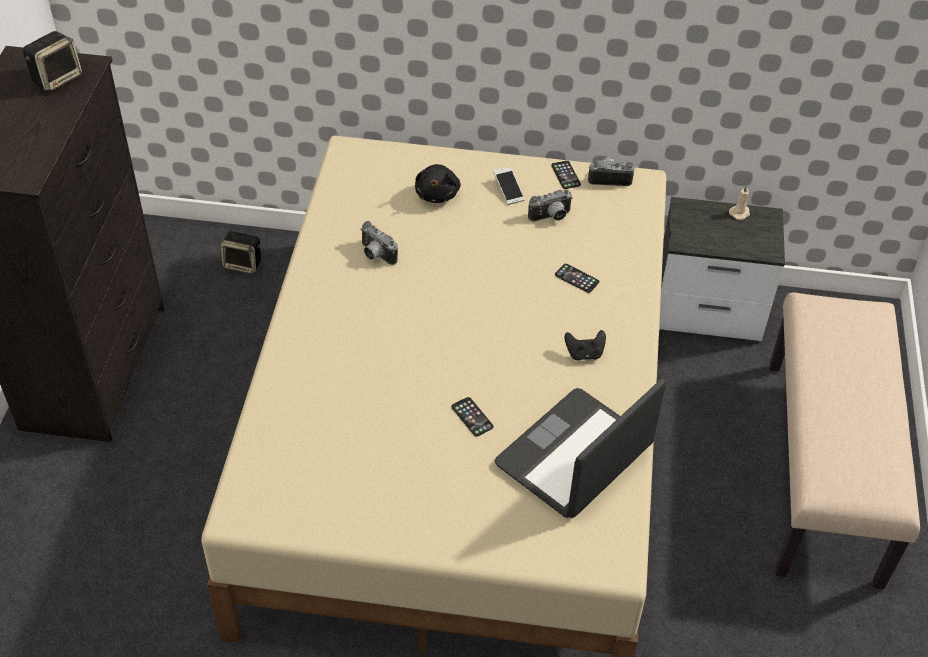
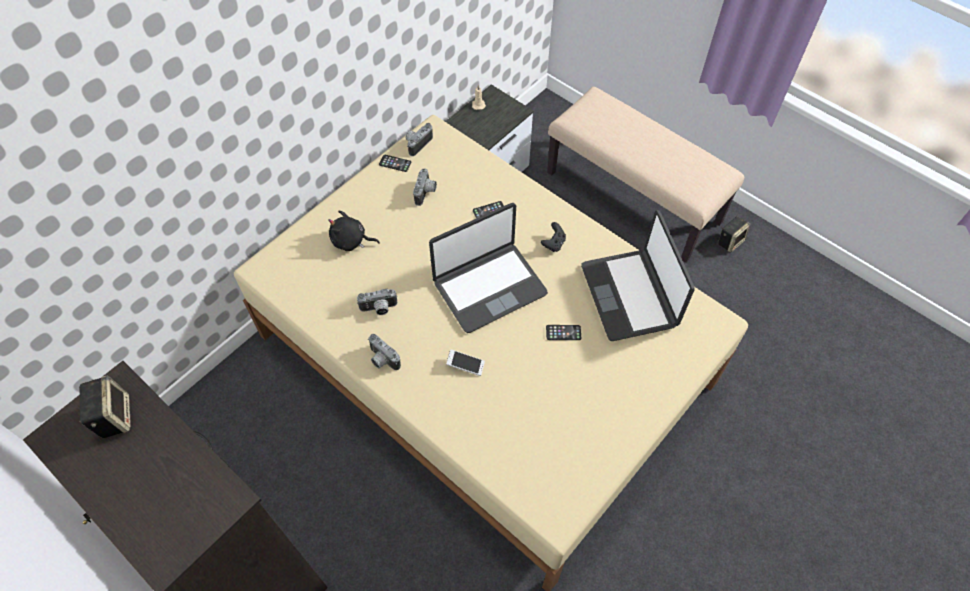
camera: 55 degrees left, 10 degrees up
(244, 264) = (230, 407): speaker -> speaker (730, 241)
(318, 287) = (382, 360): none -> camera
(437, 194) = (351, 241): black plush toy -> black plush toy turned 150 degrees clockwise
(476, 326) = (489, 287): none -> laptop
(508, 190) = (382, 201): phone -> phone (465, 365)

